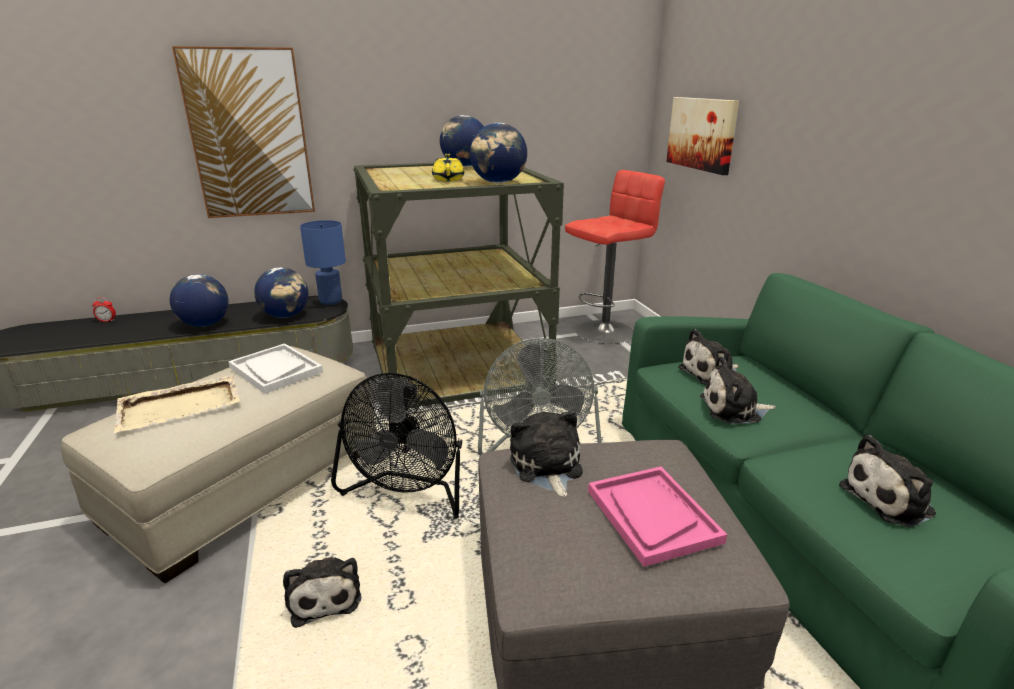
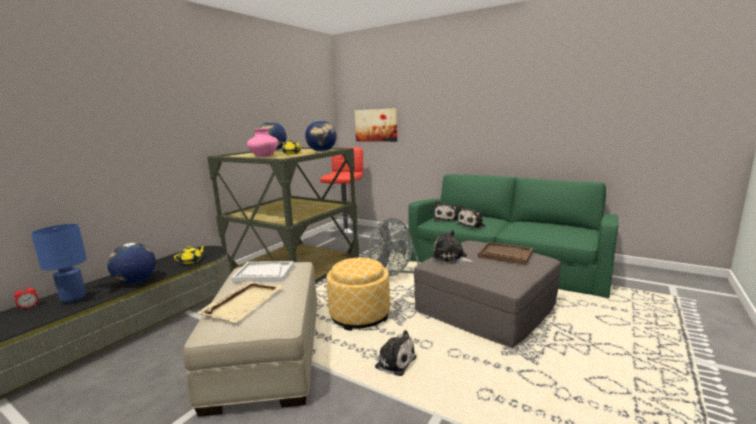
camera: 40 degrees left, 10 degrees down
(249, 135) = (138, 140): picture -> none
(286, 316) = (191, 261): globe -> yellow teapot
(331, 302) = (209, 248): blue table lamp -> blue table lamp (74, 299)
(400, 179) = (264, 156): none -> pink vase
(405, 490) = (360, 316): black fan -> ottoman
(652, 515) = (505, 254): pink tray -> brown tray
(890, 500) = (546, 230): plush toy -> none

